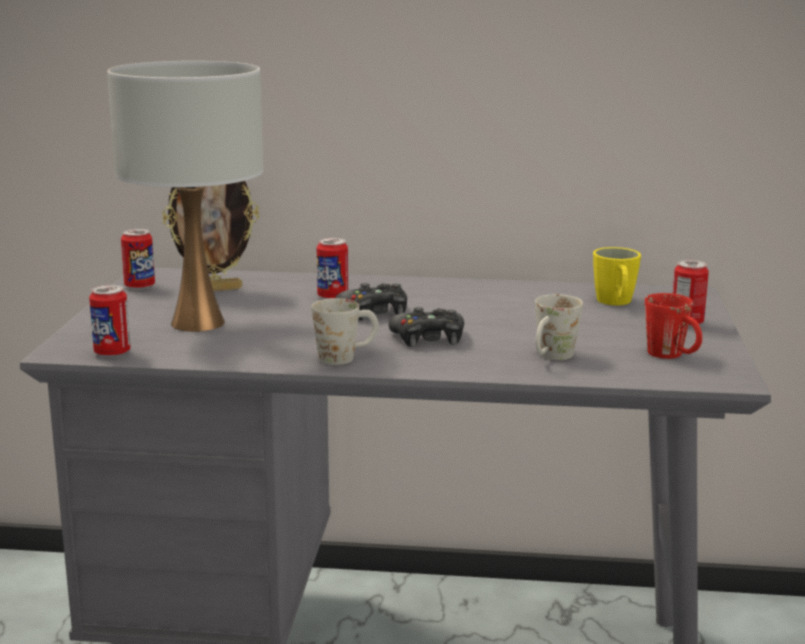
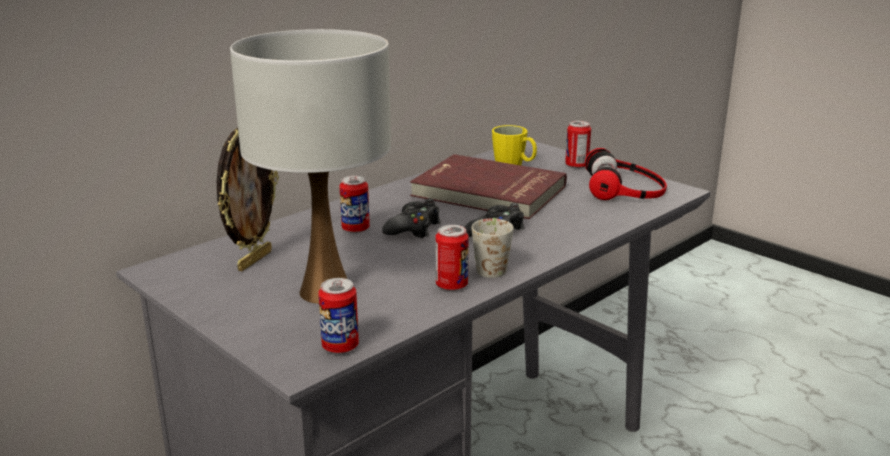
camera: 50 degrees left, 5 degrees up
(139, 287) = (183, 285): can -> can (451, 285)
(520, 311) = (487, 192): none -> red book
(551, 358) = (584, 214): white mug -> none
(673, 356) = (625, 188): red mug -> headphones

